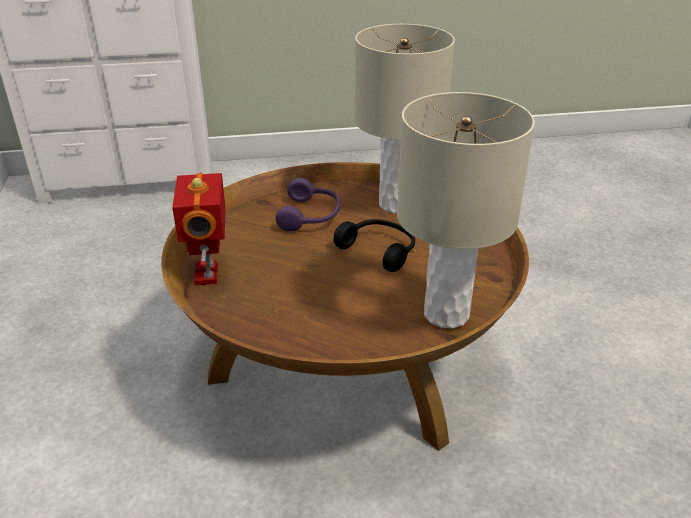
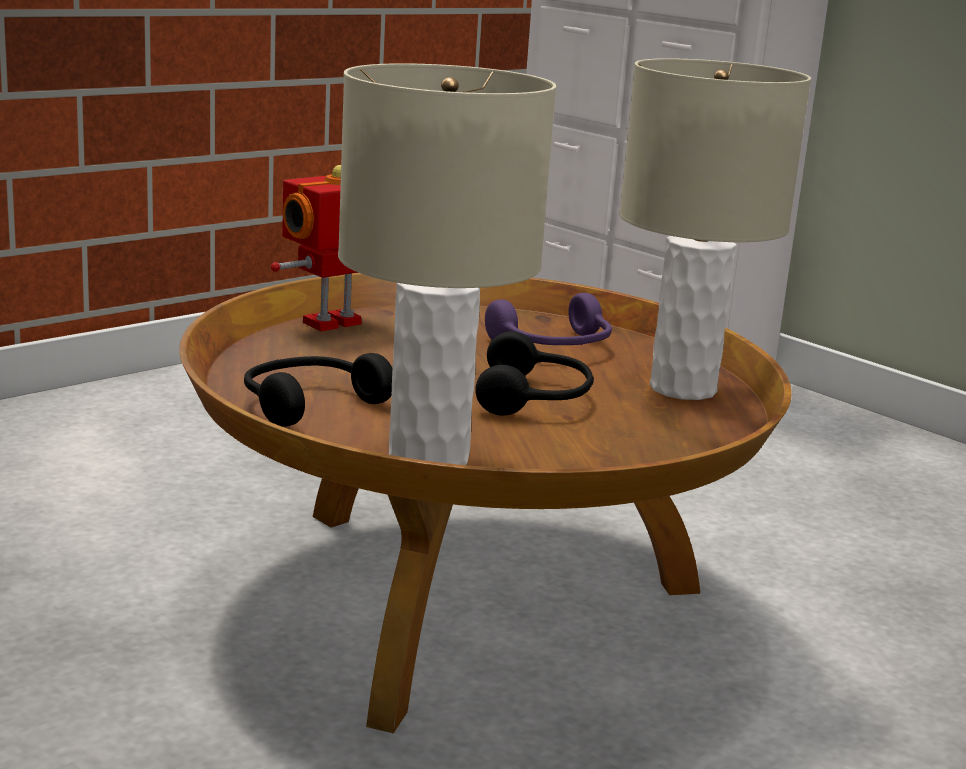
camera: 55 degrees right, 15 degrees down
(335, 329) = (308, 404): none -> black headphones

